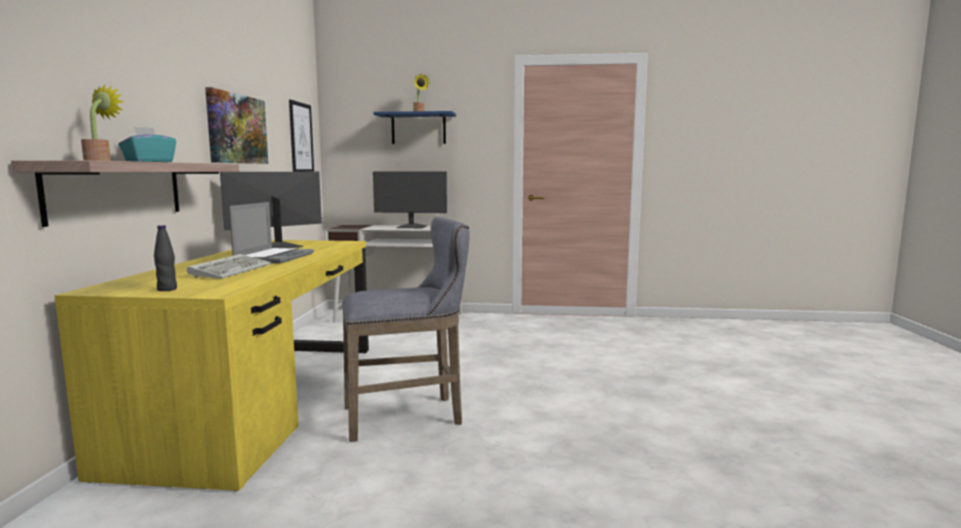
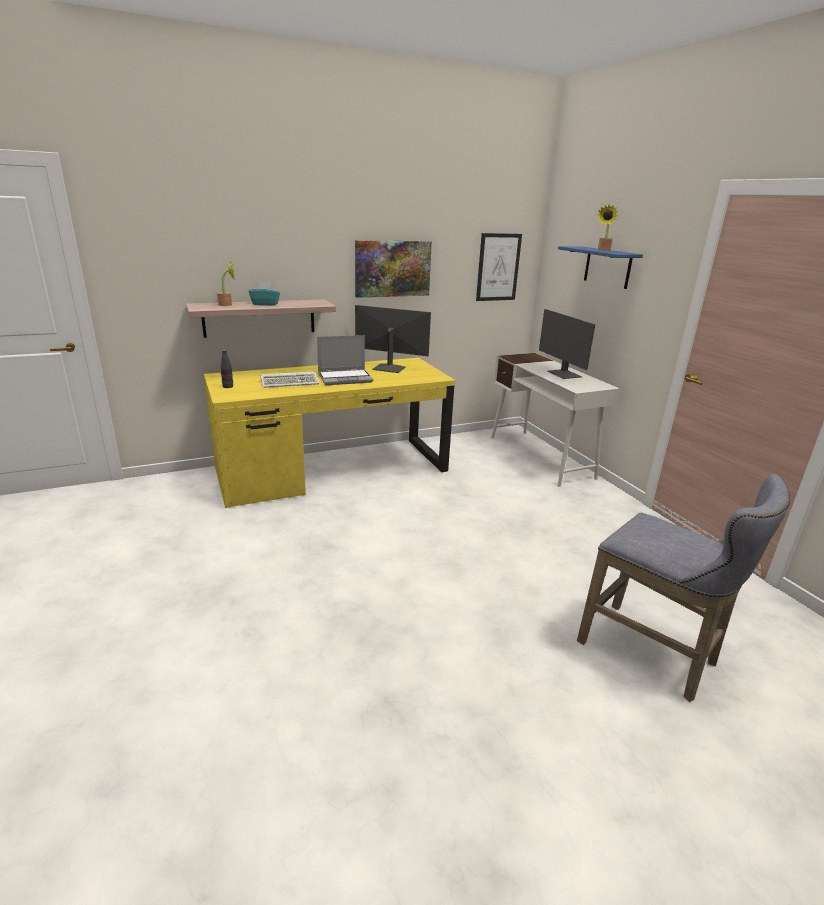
camera: 60 degrees right, 15 degrees up
(409, 416) = (350, 526): grey stool -> grey stool (654, 654)

